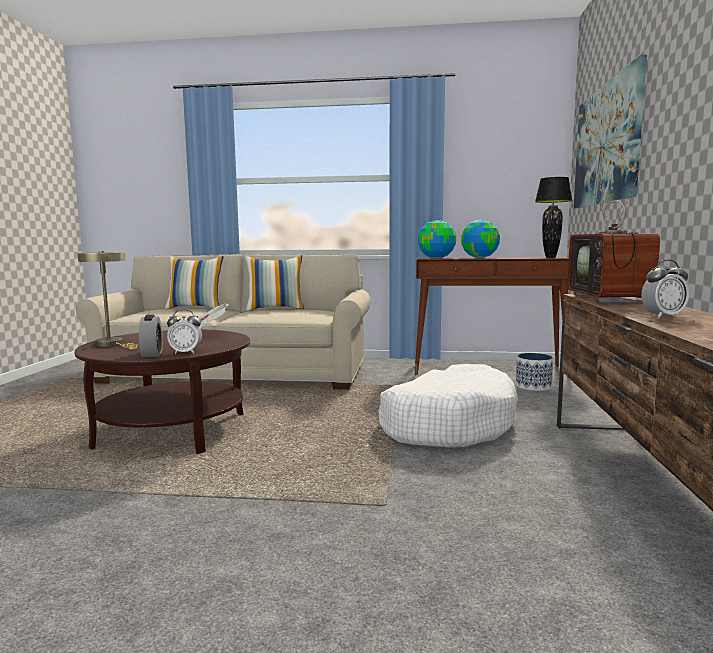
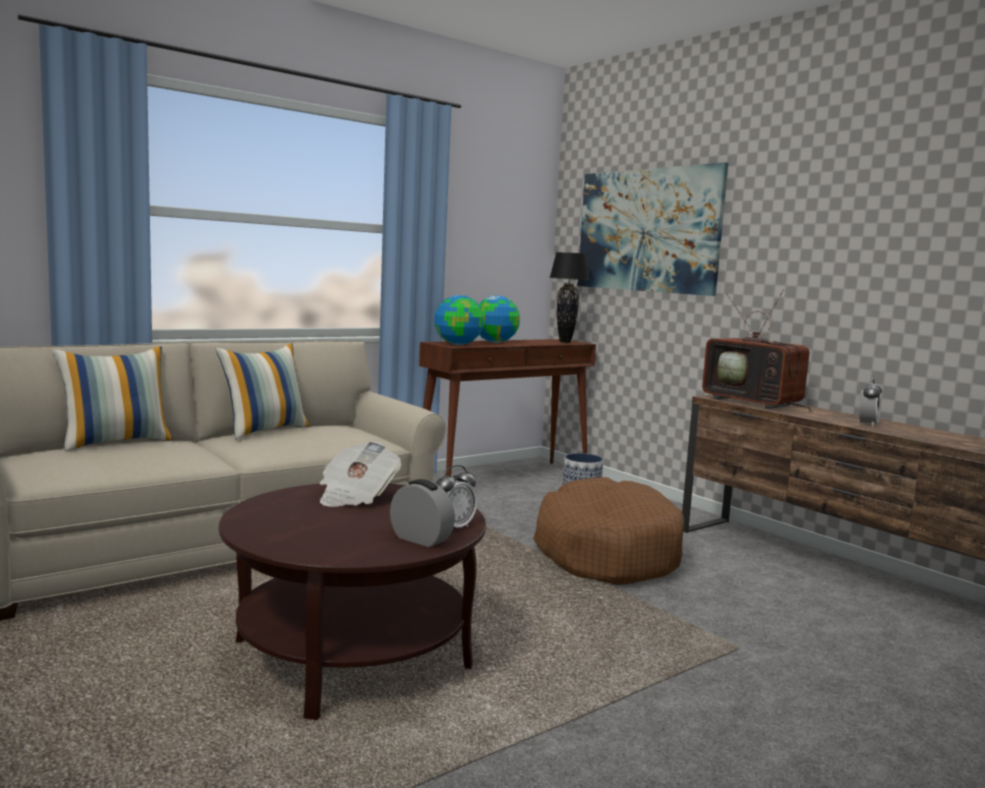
camera: 45 degrees left, 0 degrees up
(112, 345) = (295, 537): beige table lamp -> none
(447, 424) = (606, 552): white dog bed -> brown dog bed

